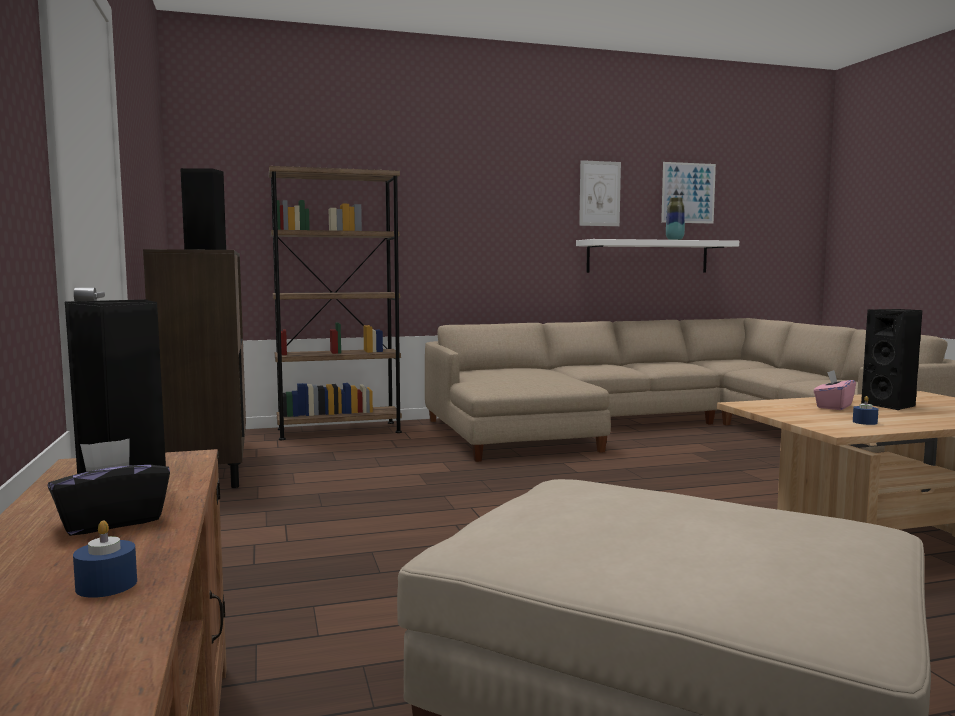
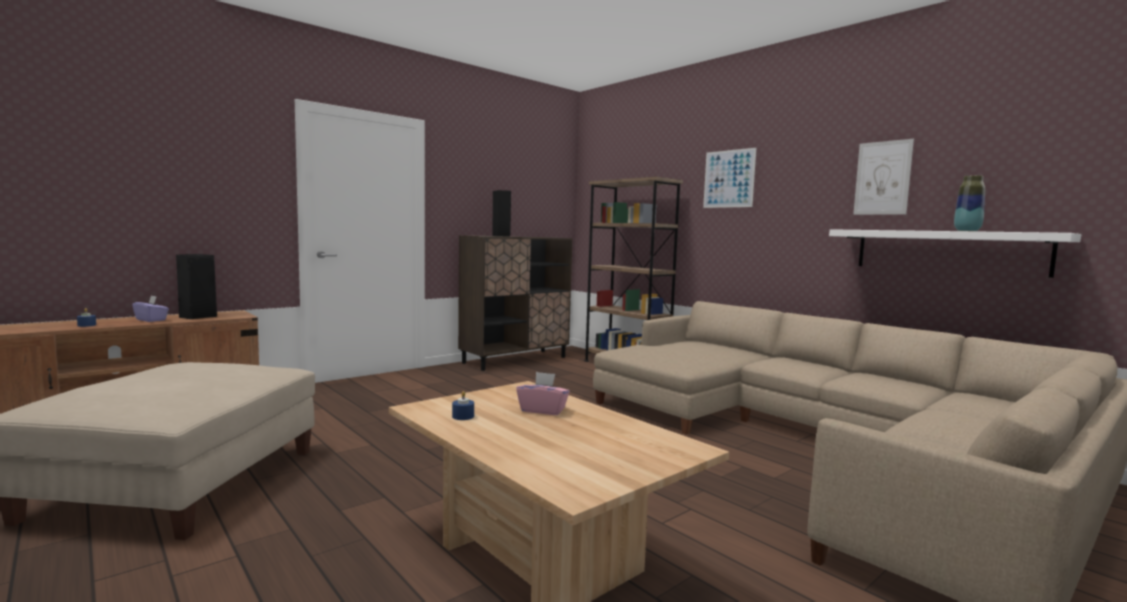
camera: 65 degrees right, 0 degrees up
(111, 521) = (151, 320): black tissue box -> purple tissue box
(688, 193) = (1027, 166): picture -> picture (729, 179)
(891, 405) = (577, 430): black speaker -> none

